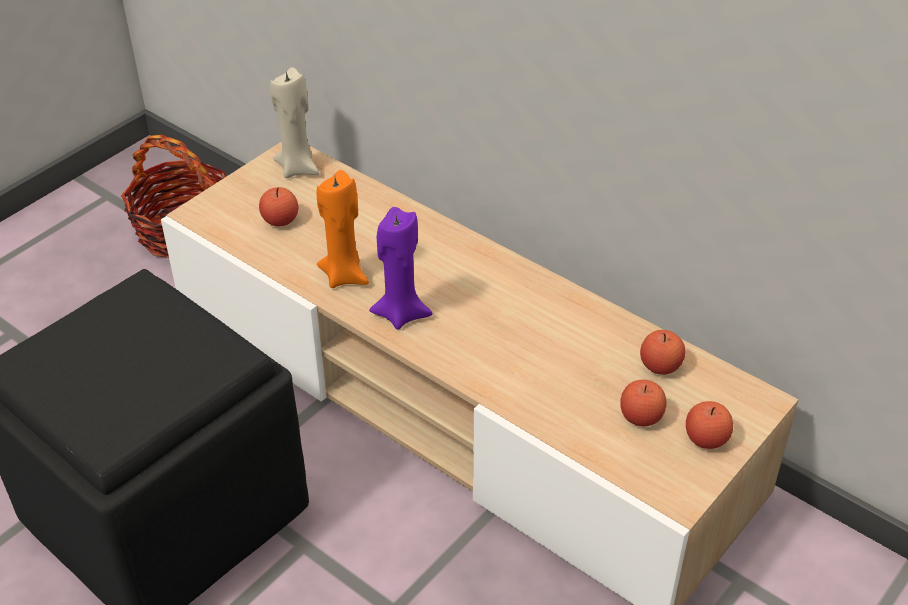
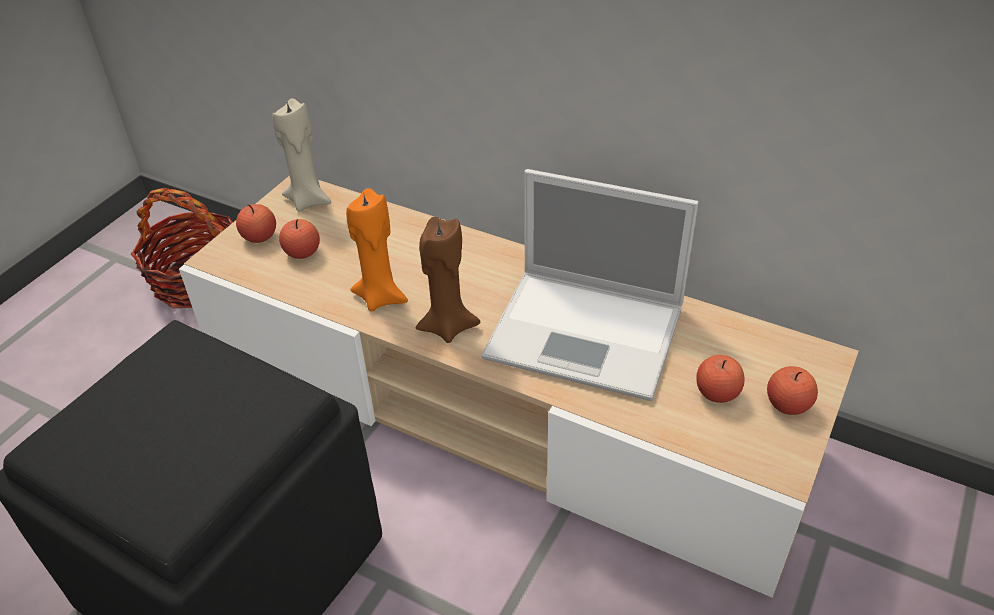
camera: 10 degrees left, 0 degrees up
(401, 314) = (447, 326): purple candle -> brown candle
(535, 341) = (589, 333): none -> laptop
(660, 366) = (717, 339): apple -> apple (259, 237)

